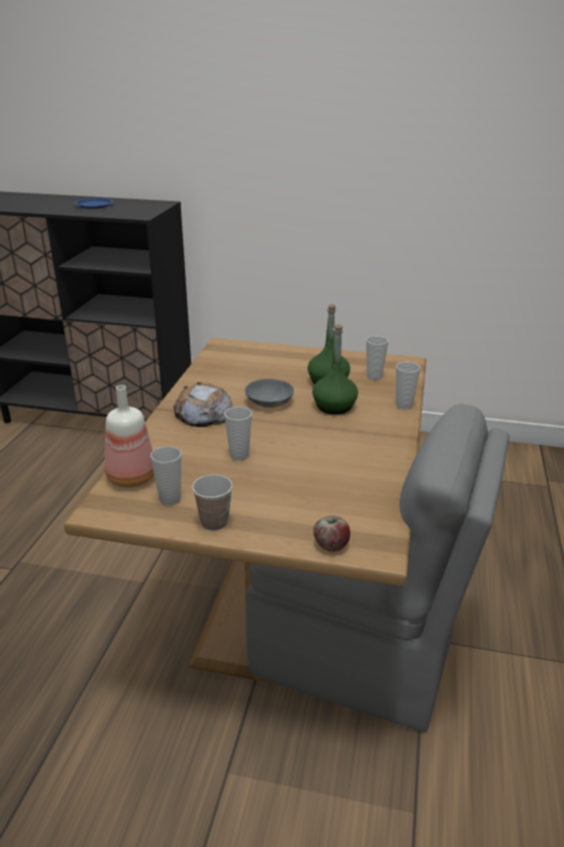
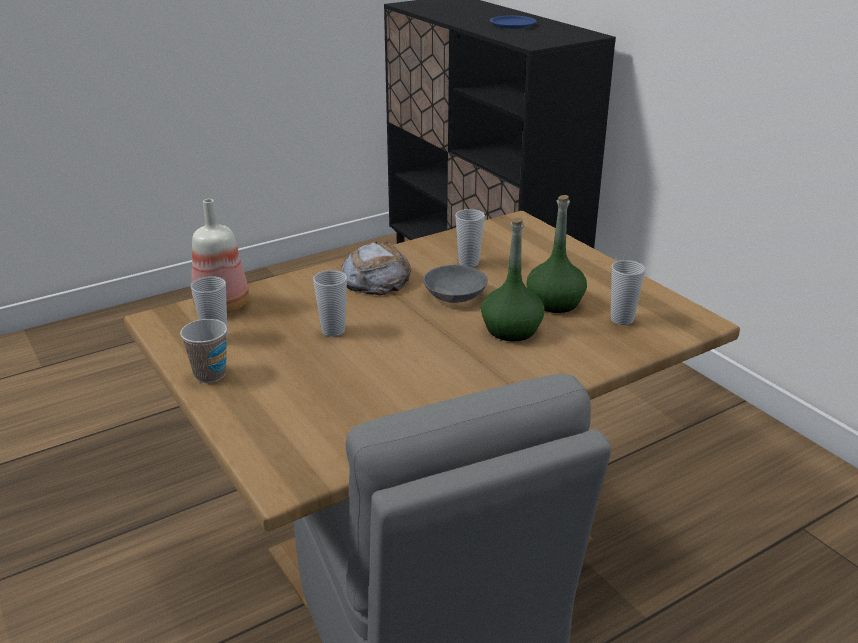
camera: 45 degrees right, 0 degrees up
(331, 545) = (256, 450): apple -> none
(404, 405) = (593, 365): cup -> cup (468, 263)

